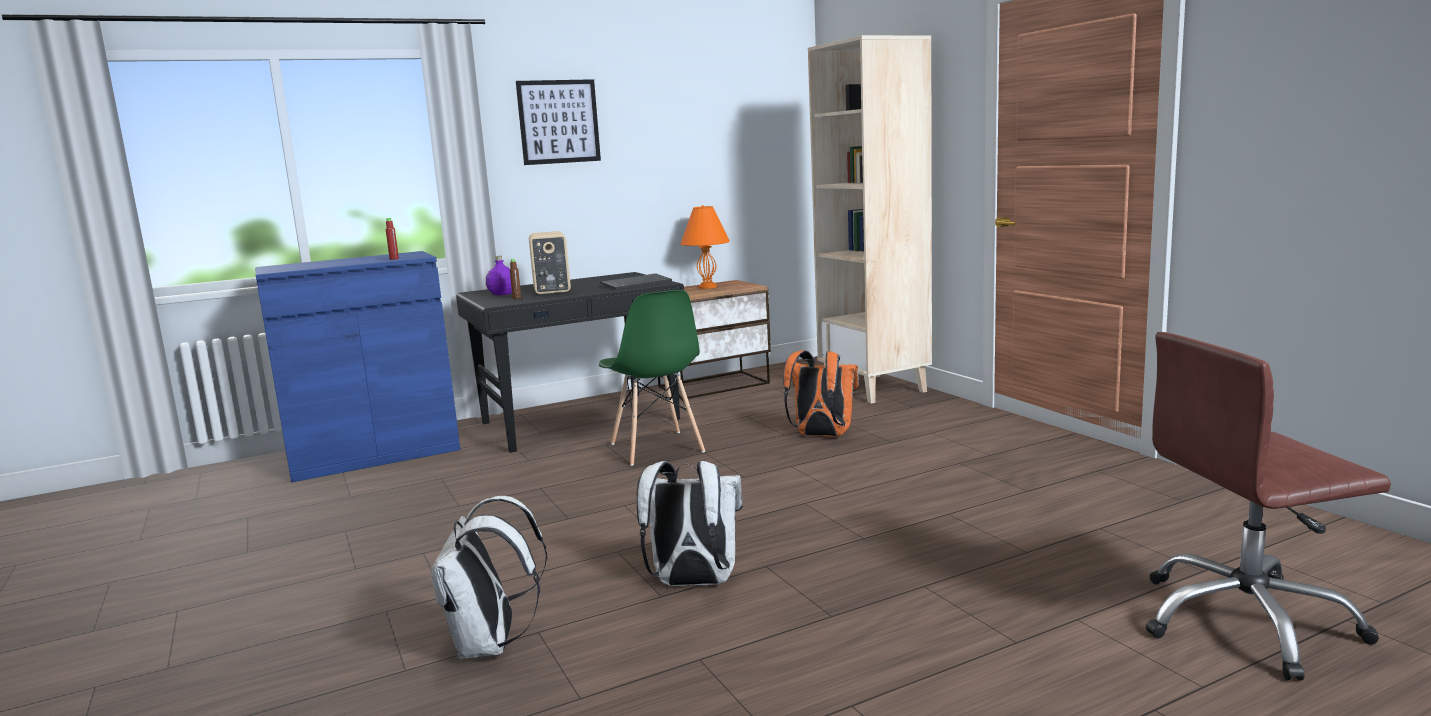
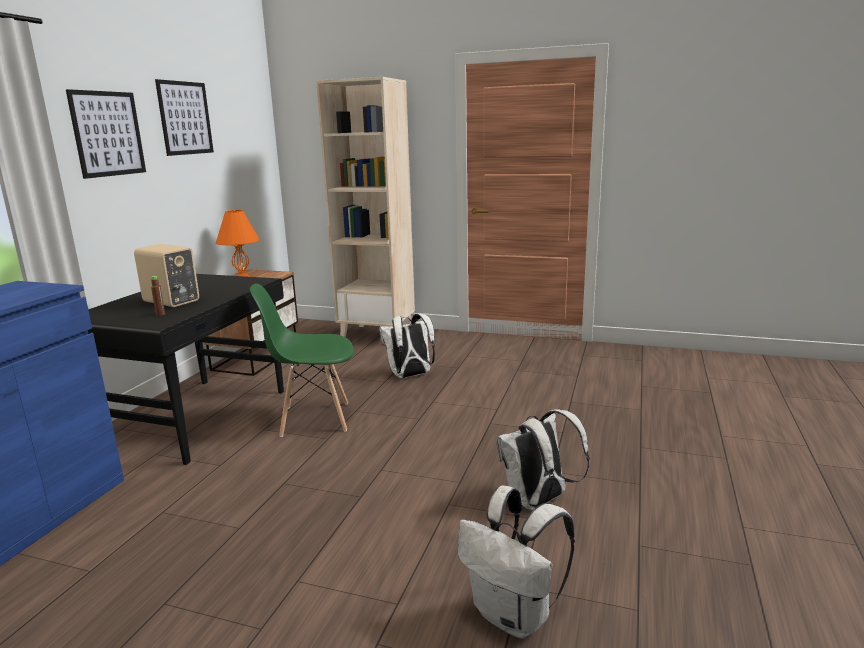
camera: 45 degrees left, 5 degrees up
(394, 259) = (34, 294): red bottle -> none
(502, 294) = (124, 313): purple bottle -> none
(636, 283) = (239, 283): keyboard -> none
(657, 448) = (314, 419): green chair -> green chair turned 150 degrees clockwise
(665, 103) = (185, 118): none -> picture
(821, 436) = (410, 376): orange backpack -> white backpack
(1246, 622) = (764, 410): brown office chair -> none

